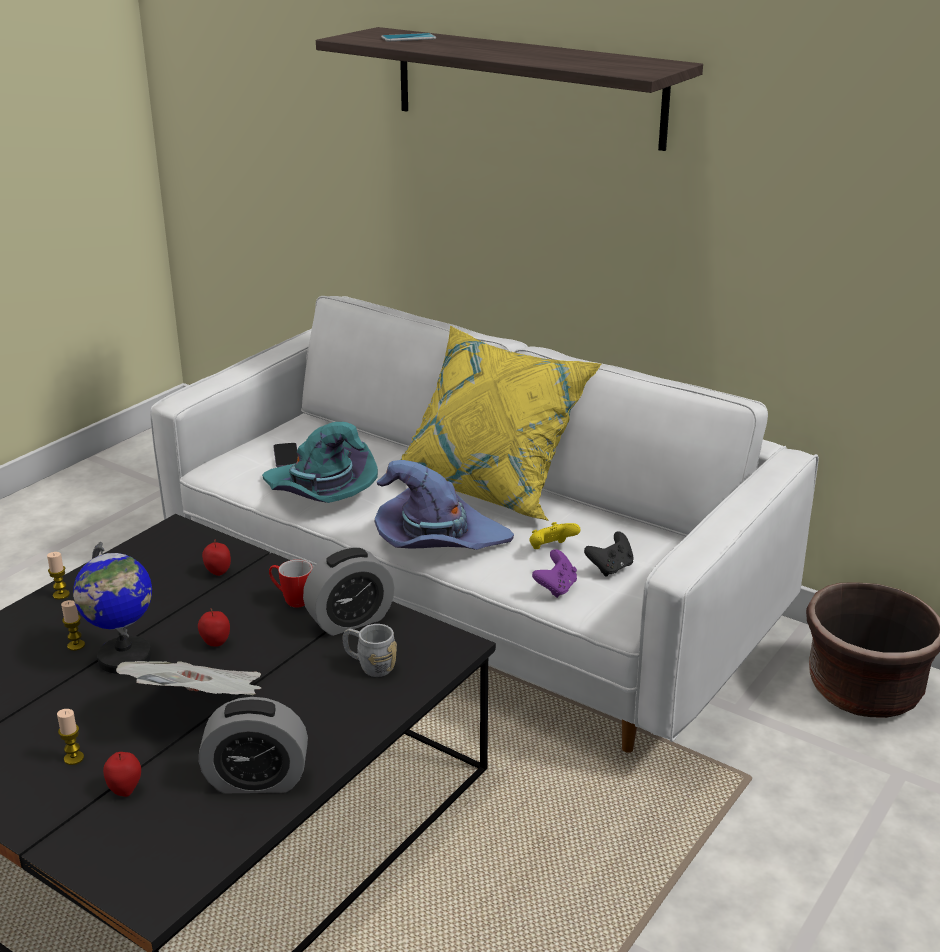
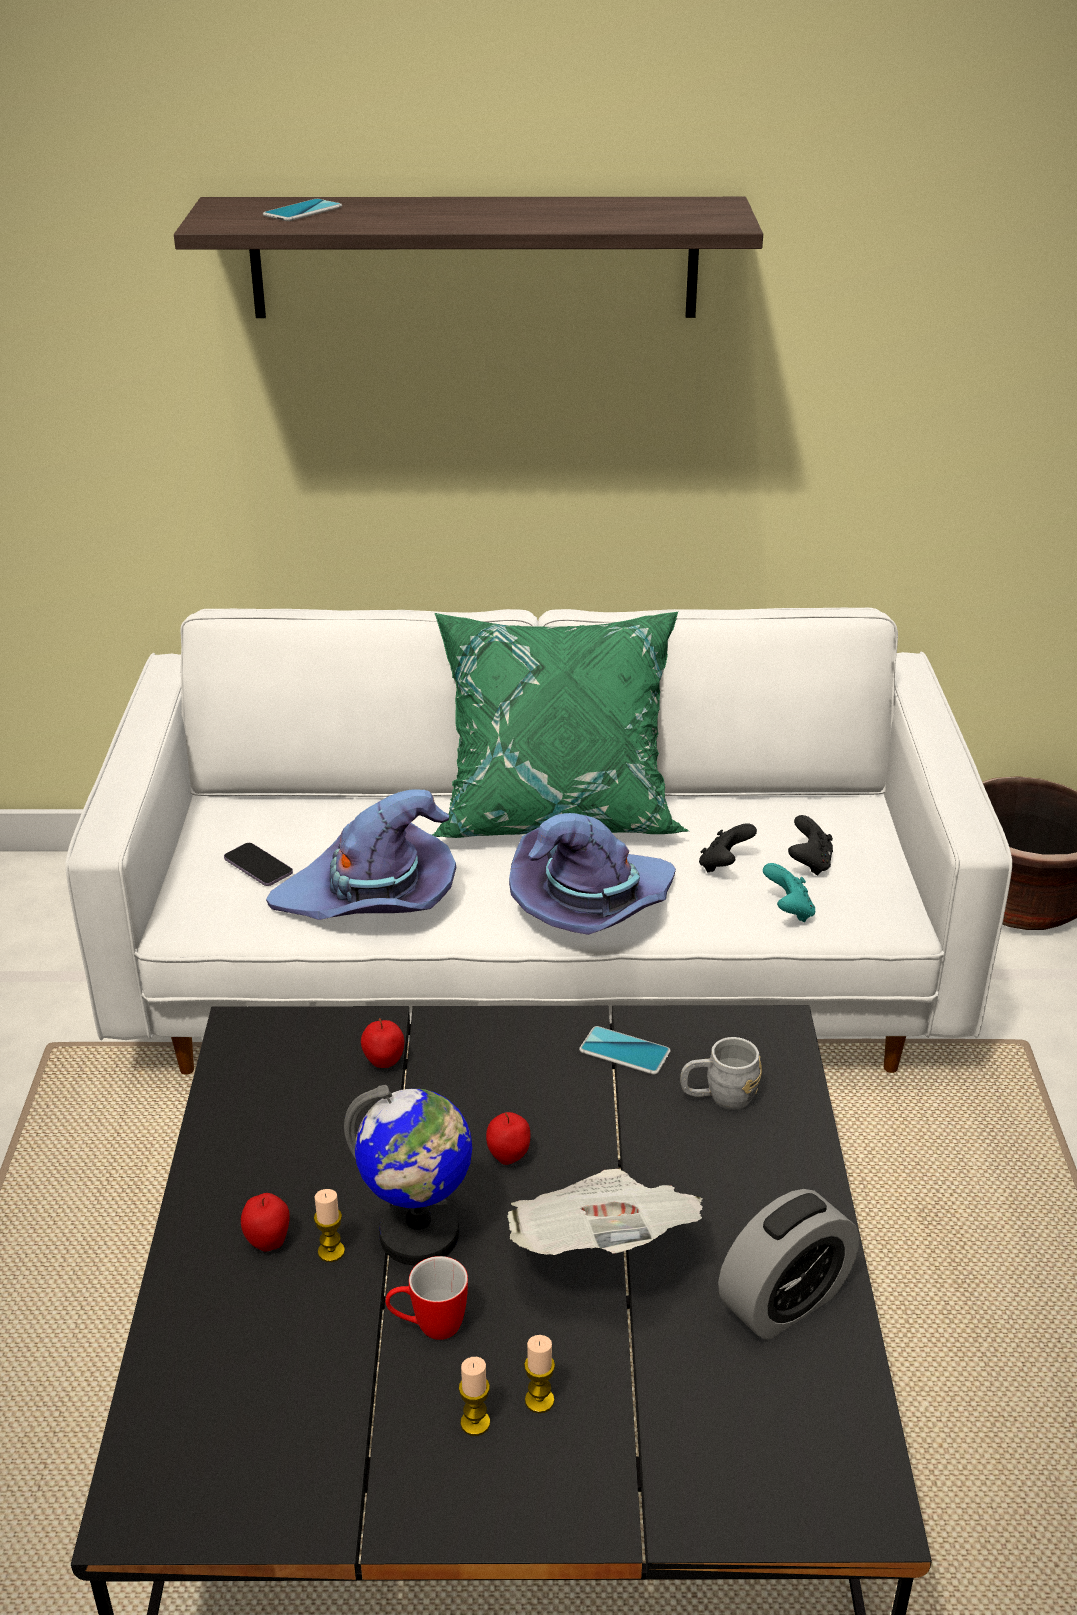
camera: 35 degrees left, 5 degrees up
(61, 595) = (210, 1192): candle -> candle (475, 1423)
(125, 790) = (657, 1402): apple -> apple (268, 1242)
(291, 600) = (523, 1057): mug -> mug (428, 1327)
(321, 492) = (371, 899): turquoise hat -> purple hat
(350, 620) = (624, 1051): alarm clock -> phone
(491, 485) = (557, 810): yellow pillow -> green pillow
(551, 549) = (724, 865): yellow game controller -> black game controller
(556, 588) = (788, 911): purple game controller -> turquoise game controller

